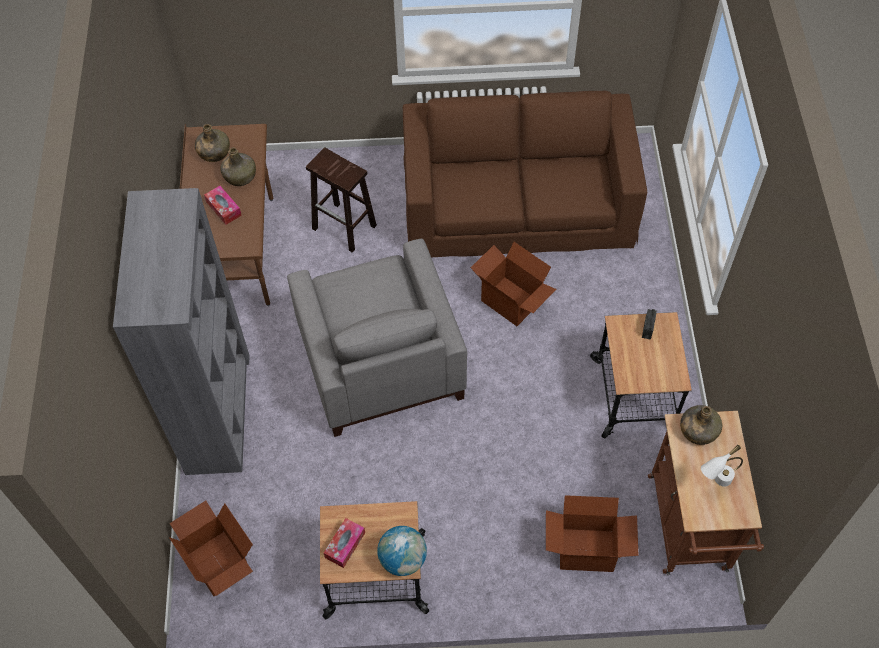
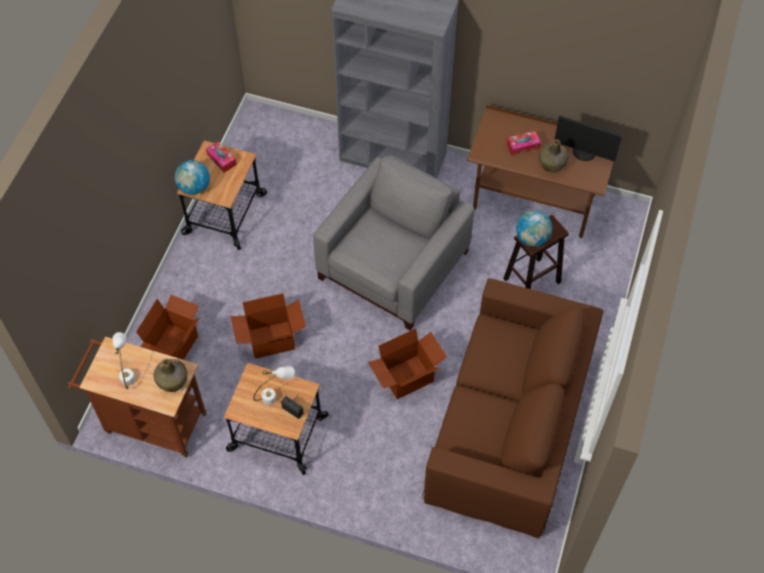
camera: 110 degrees right, 0 degrees up
(214, 152) = (584, 153): green bottle -> monitor
(220, 563) = (279, 134): cardboard box -> cardboard box (271, 340)
(345, 175) = (532, 238): none -> globe
(378, 359) = (393, 266): grey armchair -> grey armchair turned 120 degrees clockwise
(640, 350) = (275, 396): none -> white table lamp

